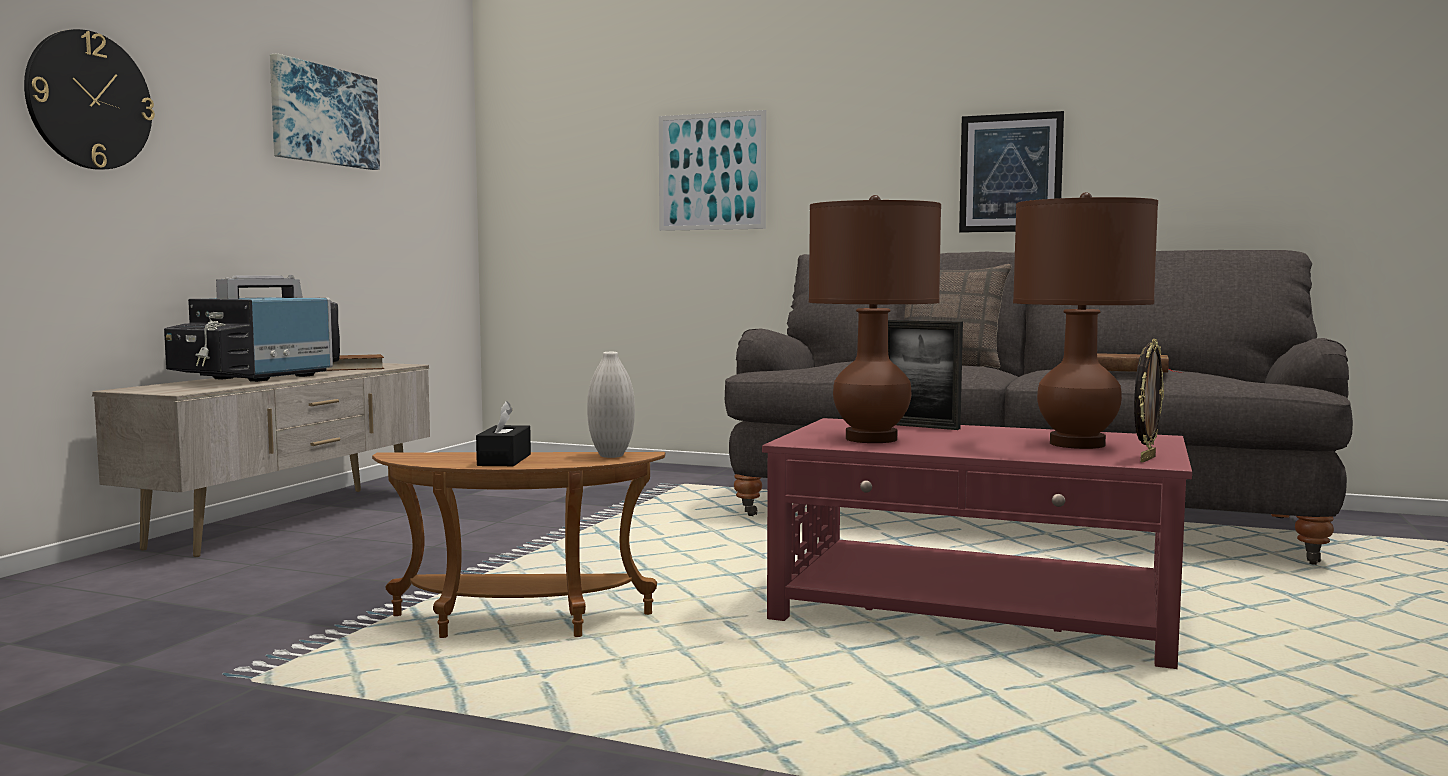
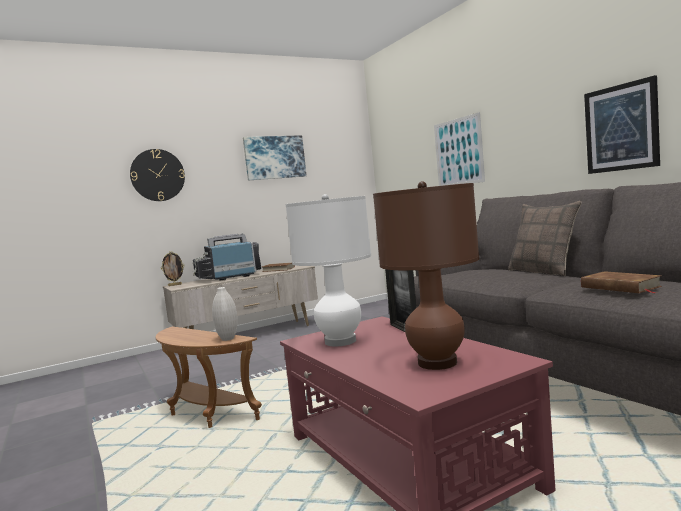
camera: 40 degrees right, 0 degrees up
(504, 460) = (187, 337): black tissue box -> none
(871, 439) = (340, 341): brown table lamp -> white table lamp
(1146, 459) = (429, 389): picture frame -> picture frame (175, 285)

